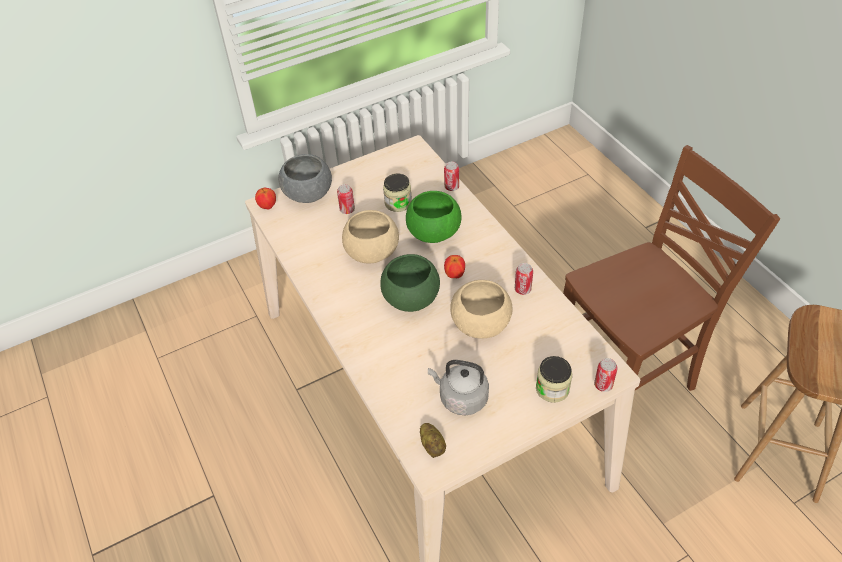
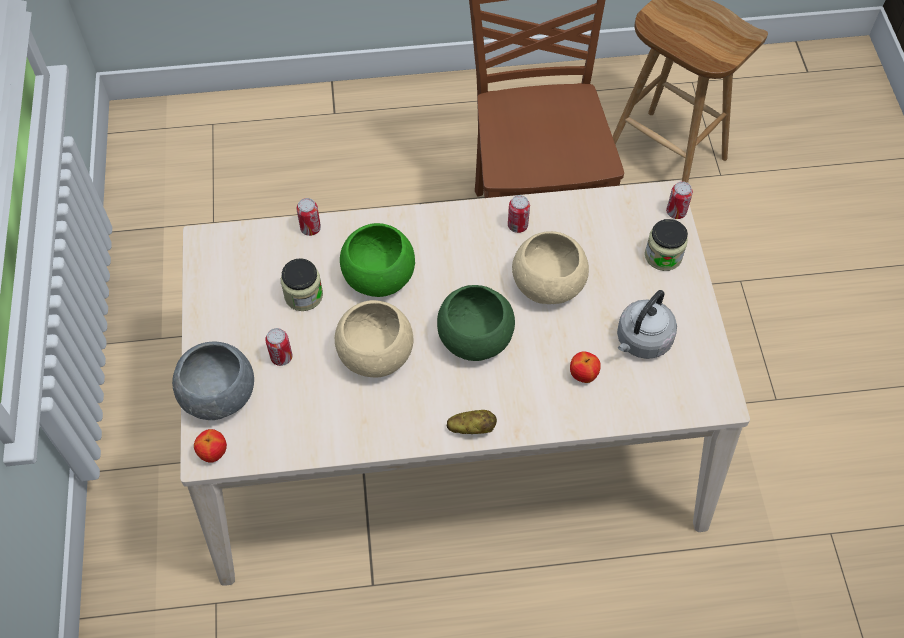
camera: 70 degrees left, 10 degrees up
(433, 445) = (692, 389): potato -> potato (471, 428)
(454, 275) = (462, 281): apple -> apple (583, 375)

